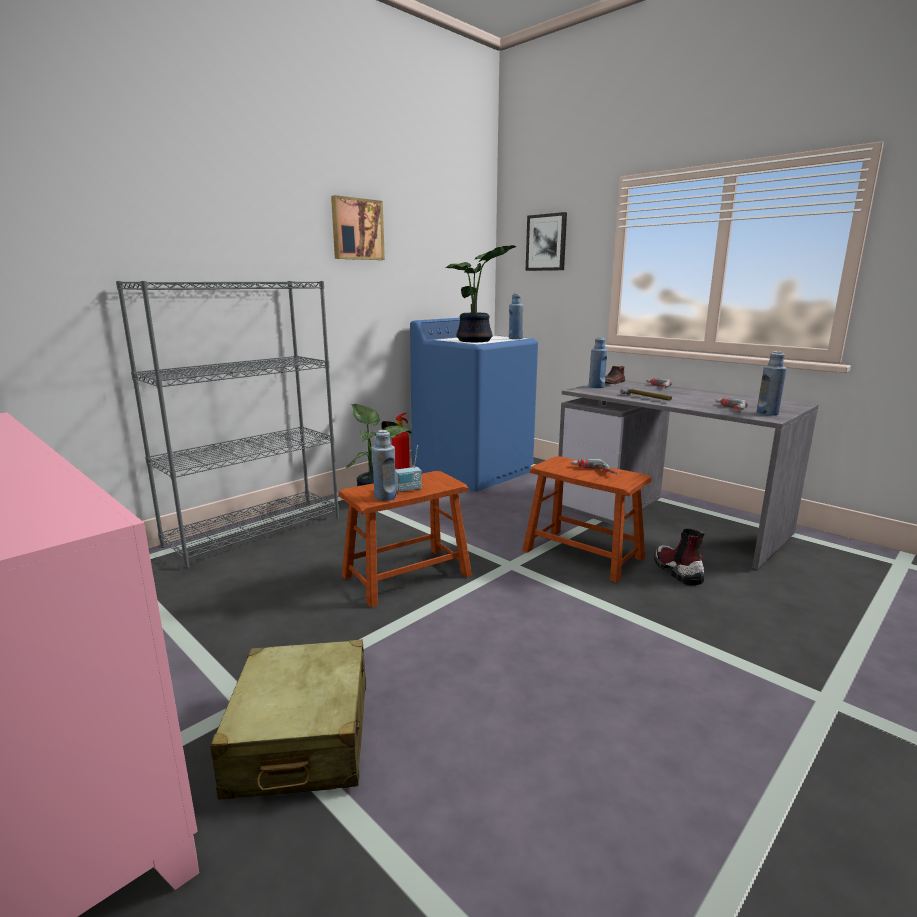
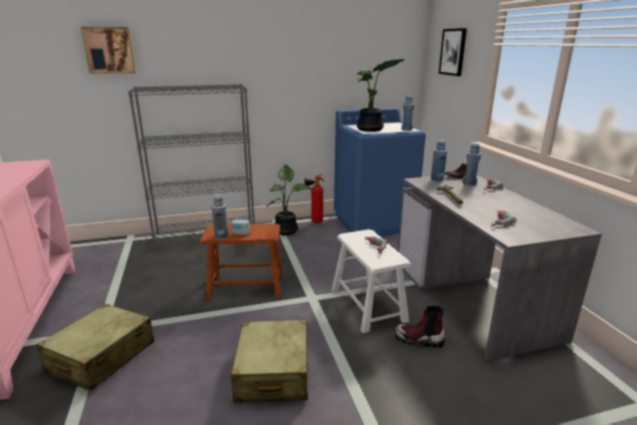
camera: 30 degrees right, 5 degrees up
(356, 229) = (295, 47): picture -> picture (110, 50)
(578, 657) = (273, 372): none -> beige suitcase
(583, 554) = (367, 305): brown stool -> white stool
(677, 570) = (419, 339): boot -> boot turned 90 degrees counterclockwise
(767, 413) = (521, 233): blue bottle -> blue bottle (469, 183)

